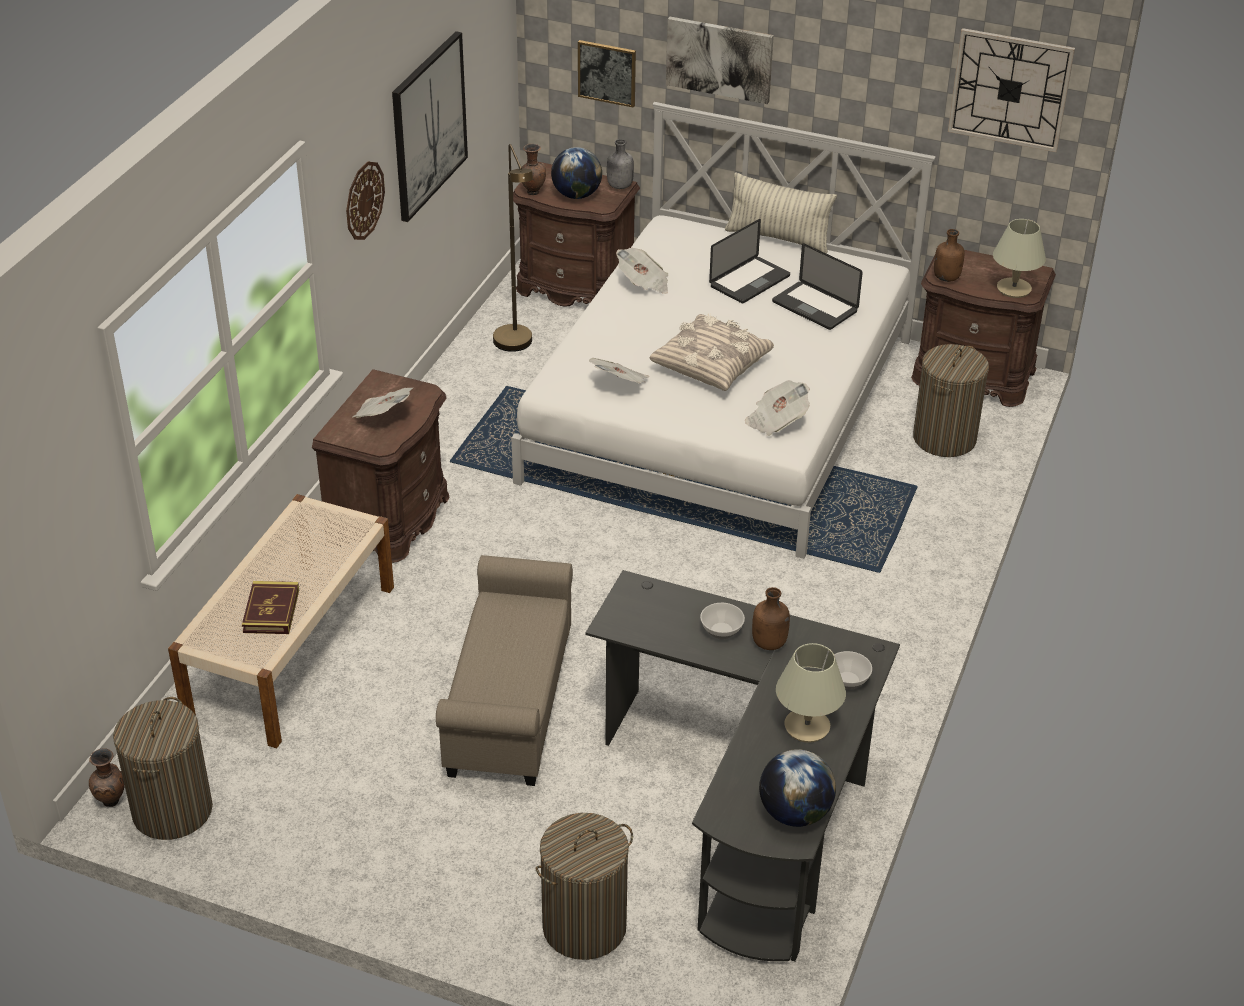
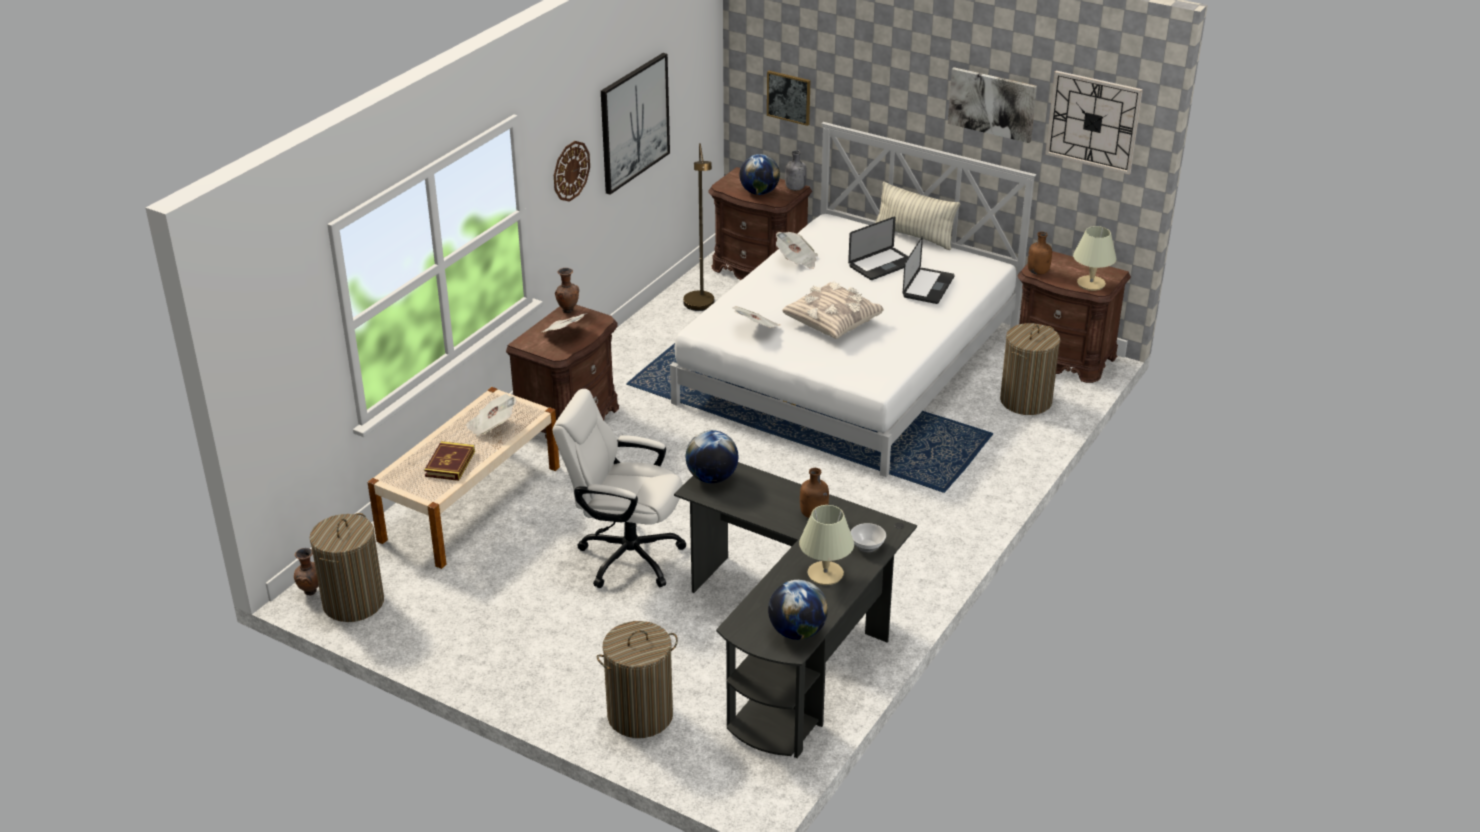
camera: 10 degrees right, 5 degrees down
(509, 705) = (625, 557): beige ottoman -> white office chair
(532, 192) = (725, 188): brown vase -> brown vase (567, 310)
(628, 604) = (712, 478): none -> globe
(719, 59) = (873, 89): picture -> picture (992, 104)
(721, 630) = (779, 502): bowl -> none
(776, 421) = (872, 365): newspaper -> newspaper (491, 426)
(814, 307) = (928, 287): laptop -> laptop turned 120 degrees counterclockwise

